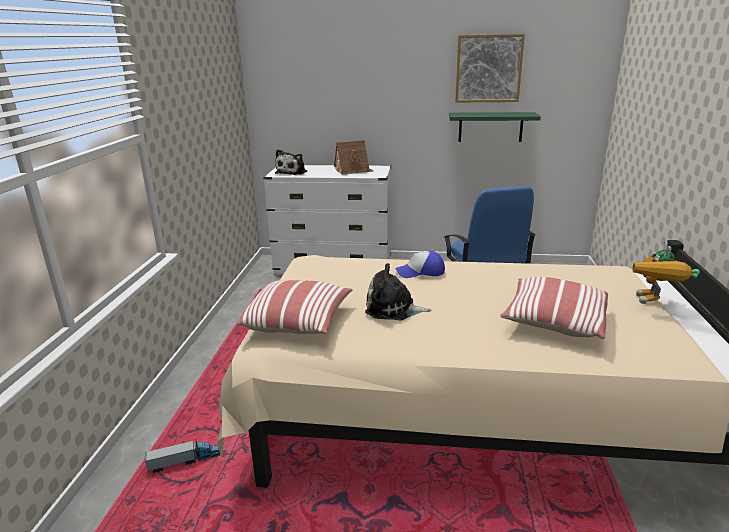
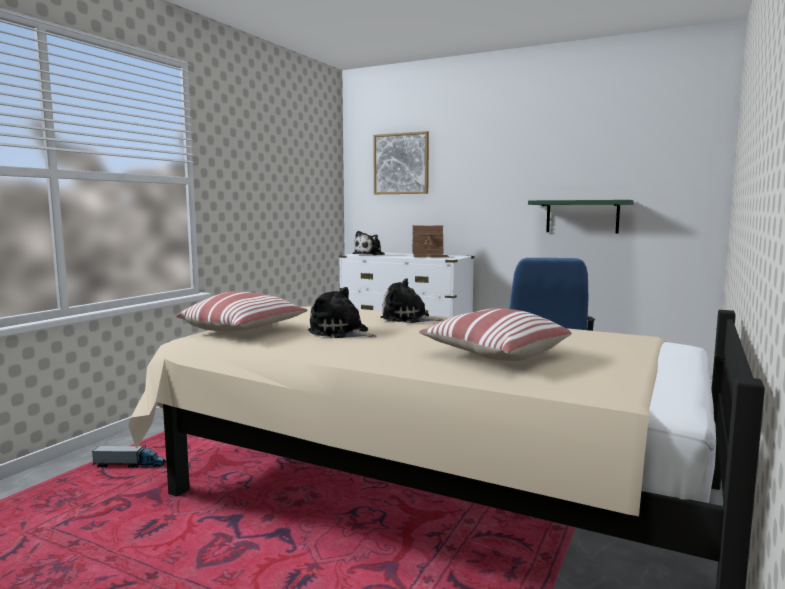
camera: 20 degrees right, 15 degrees down
(420, 272) = (408, 319): cap -> plush toy
(488, 69) = (578, 154): picture -> picture (401, 164)
(654, 304) = (642, 358): toy robot -> none

